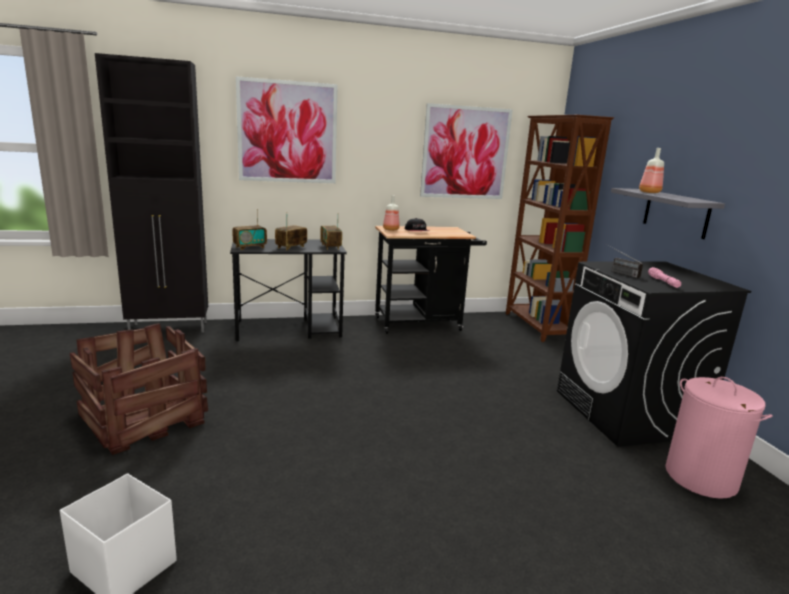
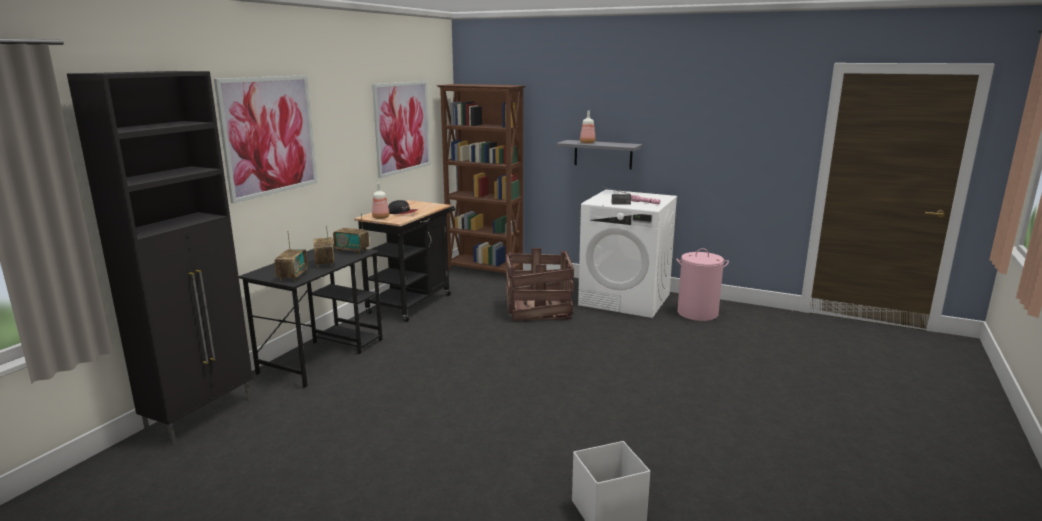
camera: 50 degrees left, 0 degrees up
(145, 418) = (402, 467): crate -> crate (538, 308)
(628, 413) = (625, 300): black washing machine -> white washing machine

